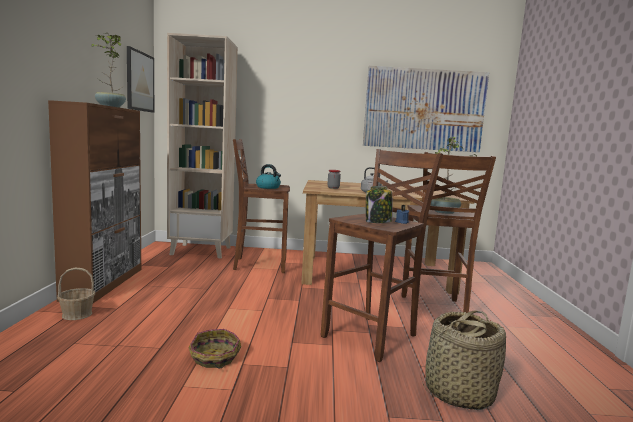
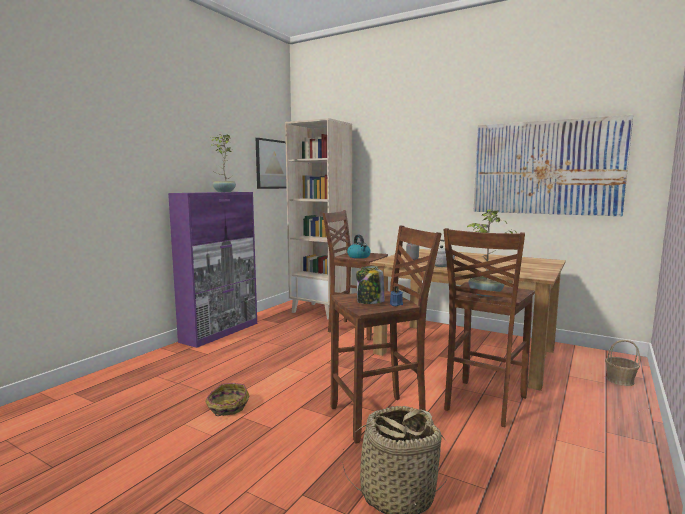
camera: 30 degrees right, 0 degrees up
(77, 314) = (179, 354): basket -> basket (620, 380)
(104, 283) = (220, 332): brown cabinet -> purple cabinet

